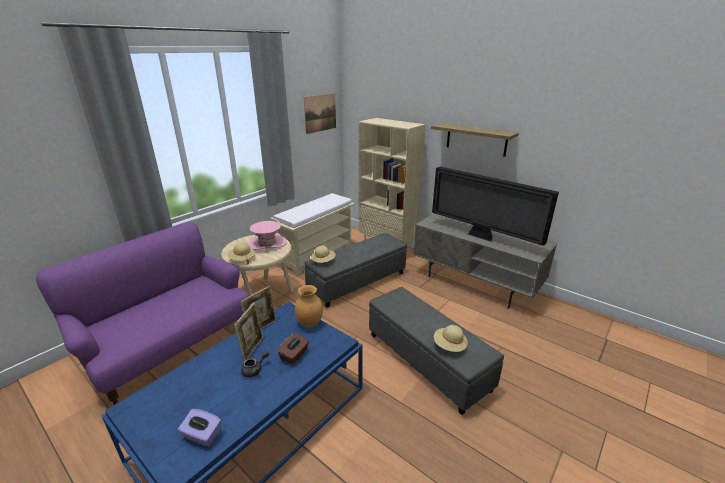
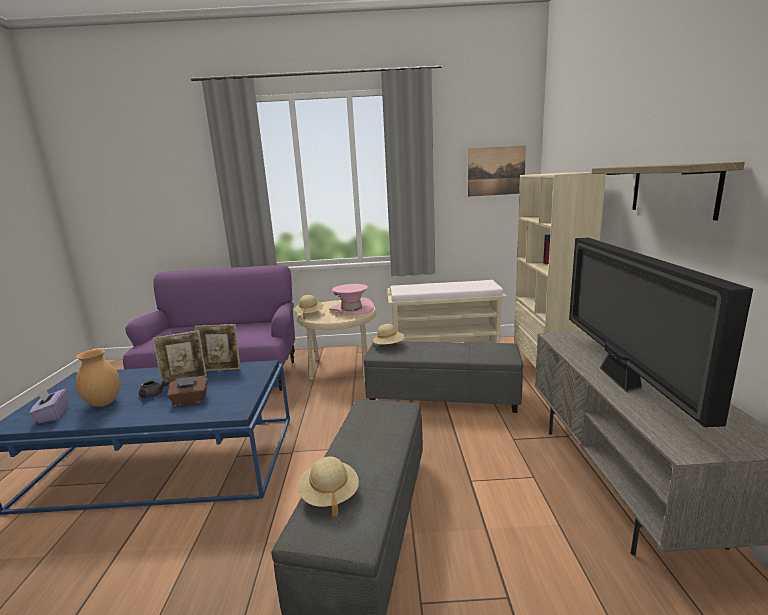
camera: 50 degrees right, 10 degrees down
(309, 323) = (251, 384): brown vase -> brown vase (104, 403)

